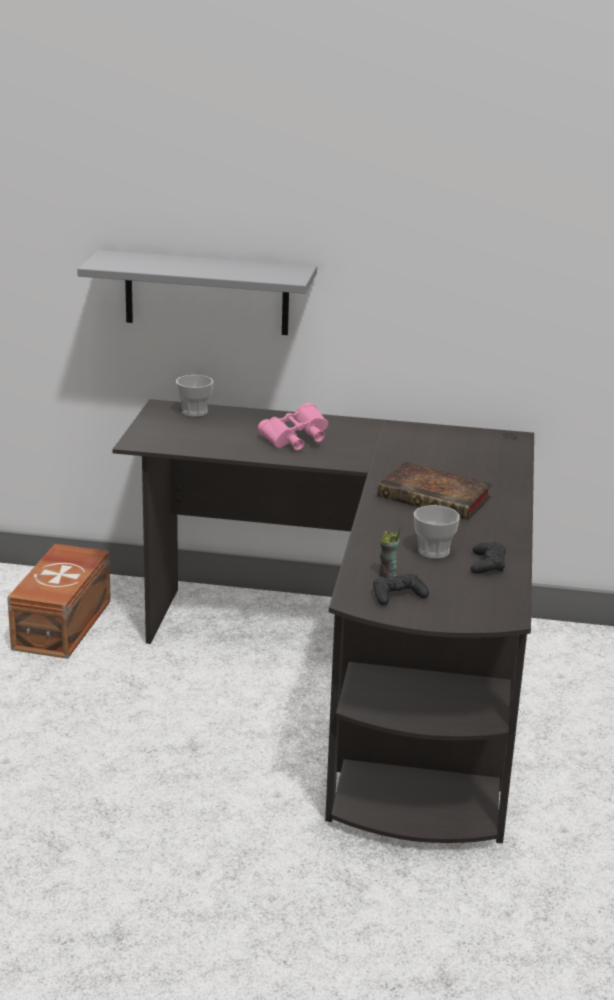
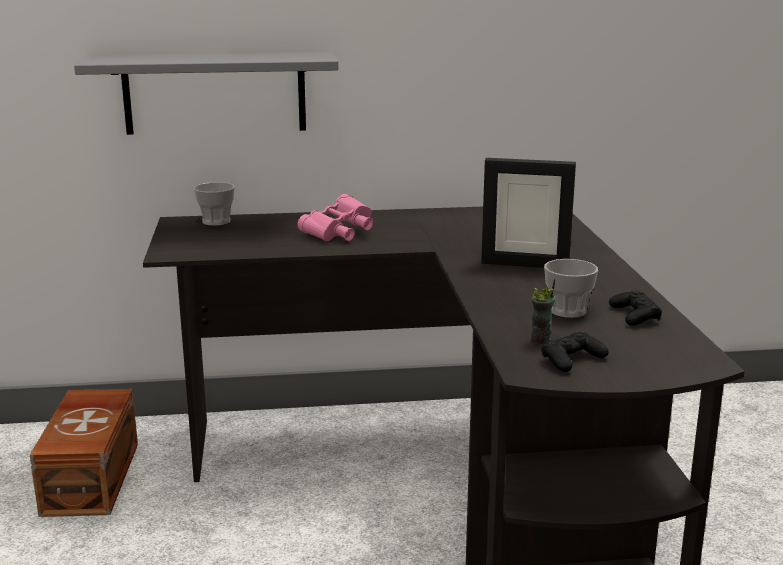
camera: 15 degrees left, 5 degrees down
(437, 498) = (525, 264): book -> picture frame

